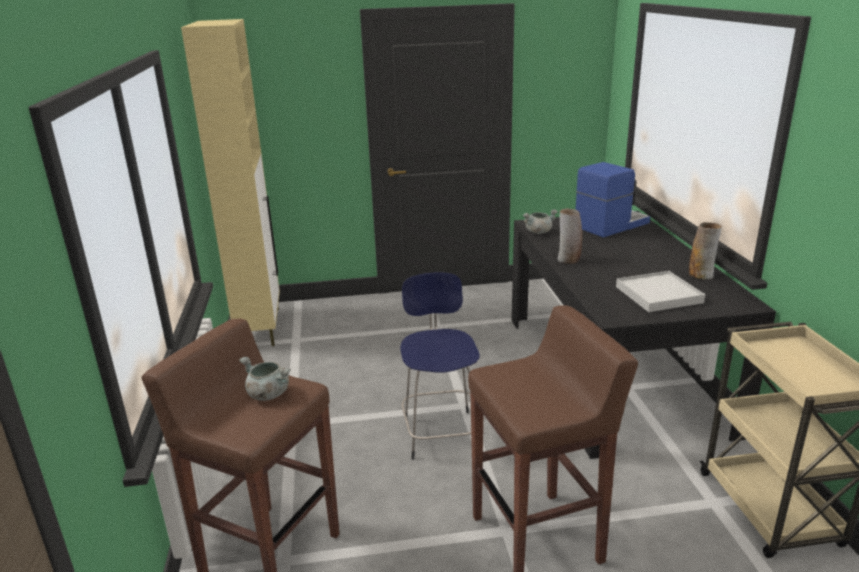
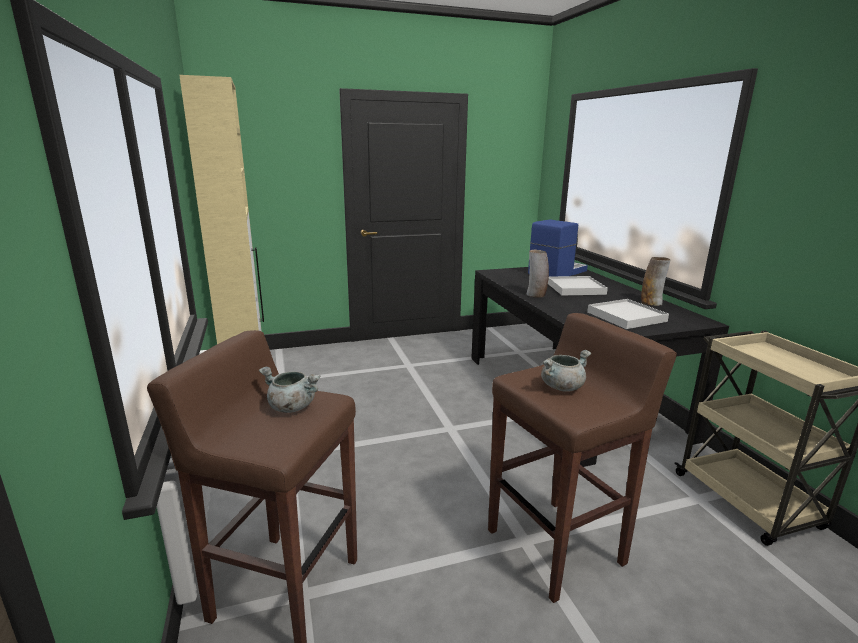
camera: 10 degrees left, 5 degrees down
(441, 432) = (435, 453): blue stool -> none
(538, 232) = (500, 277): grey cooking pot -> grey cooking pot (562, 386)
(620, 251) = (575, 288): none -> white tray

